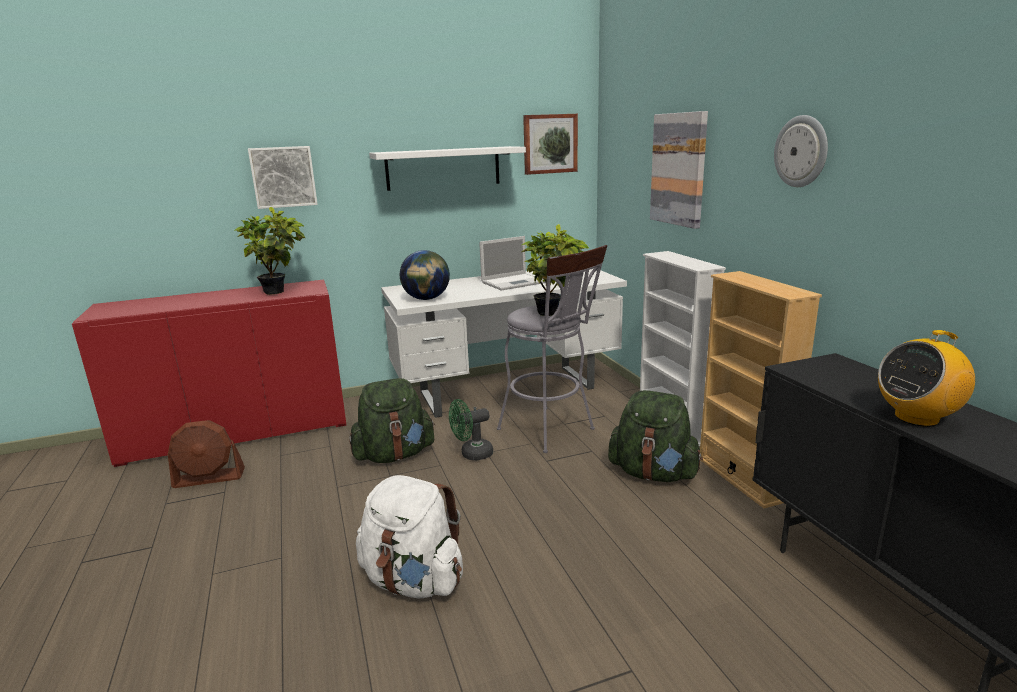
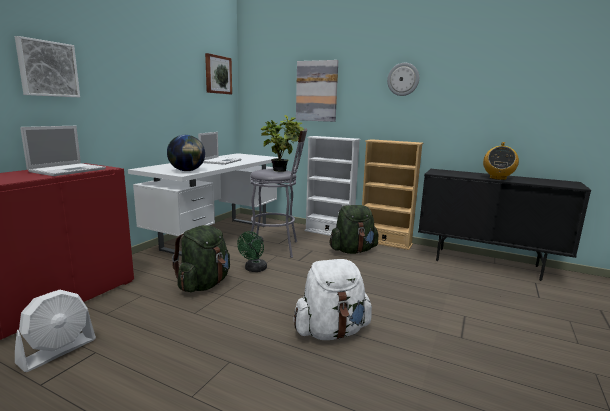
camera: 45 degrees left, 5 degrees down
(209, 478) = (58, 351): brown fan -> white fan
(280, 292) = (69, 170): potted plant -> laptop
(443, 168) = (163, 81): white shelf -> none

